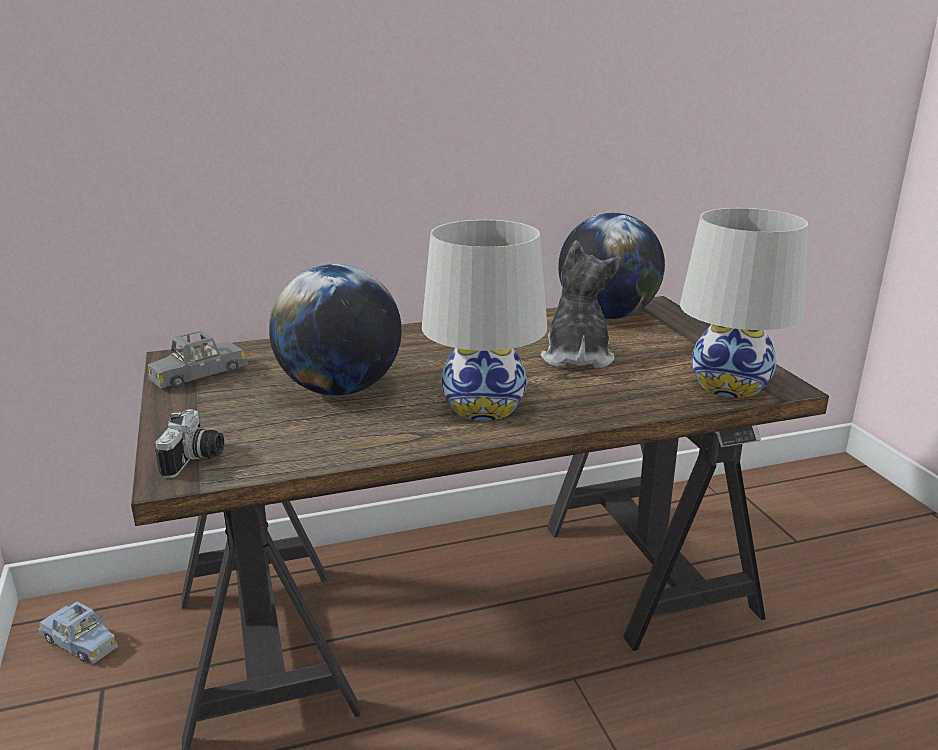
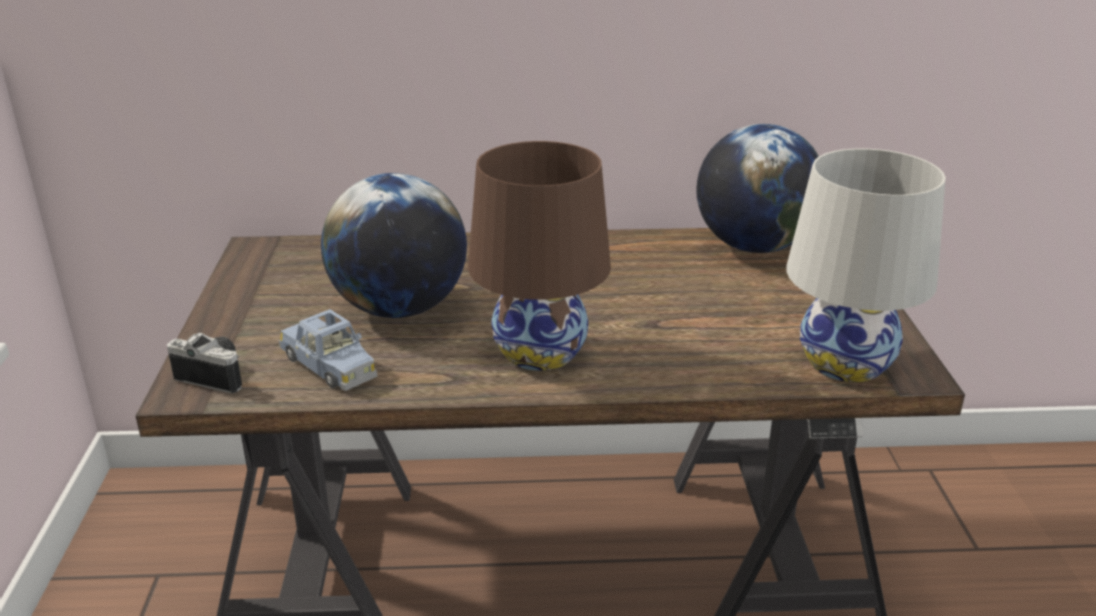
camera: 15 degrees right, 5 degrees up
(80, 642) = (152, 523): blue toy car -> blue toy car (329, 365)
(196, 460) = (217, 374): camera -> camera turned 90 degrees counterclockwise
(199, 375) = (268, 272): grey toy car -> none
(484, 406) = (540, 351): white table lamp -> brown table lamp
(576, 357) = (682, 300): plush toy -> none

